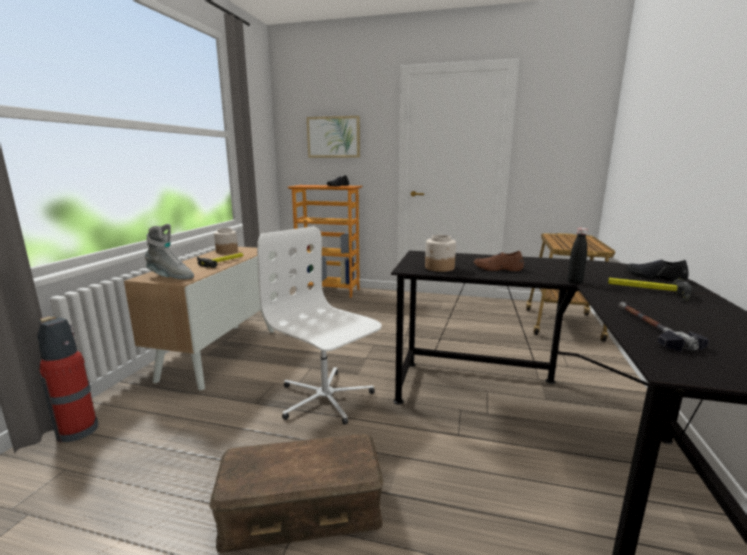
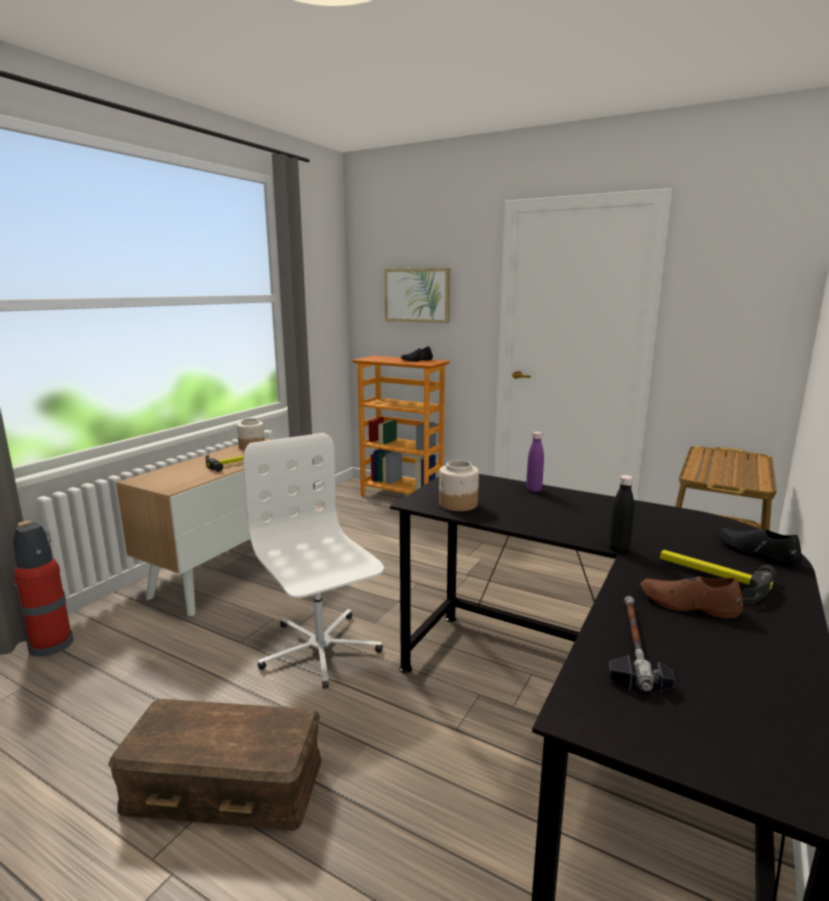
camera: 15 degrees right, 0 degrees up
(170, 277) = (164, 481): grey boot -> none
(480, 257) = (533, 489): none -> purple bottle
(497, 269) = (535, 513): brown shoe -> brown shoe (688, 604)

